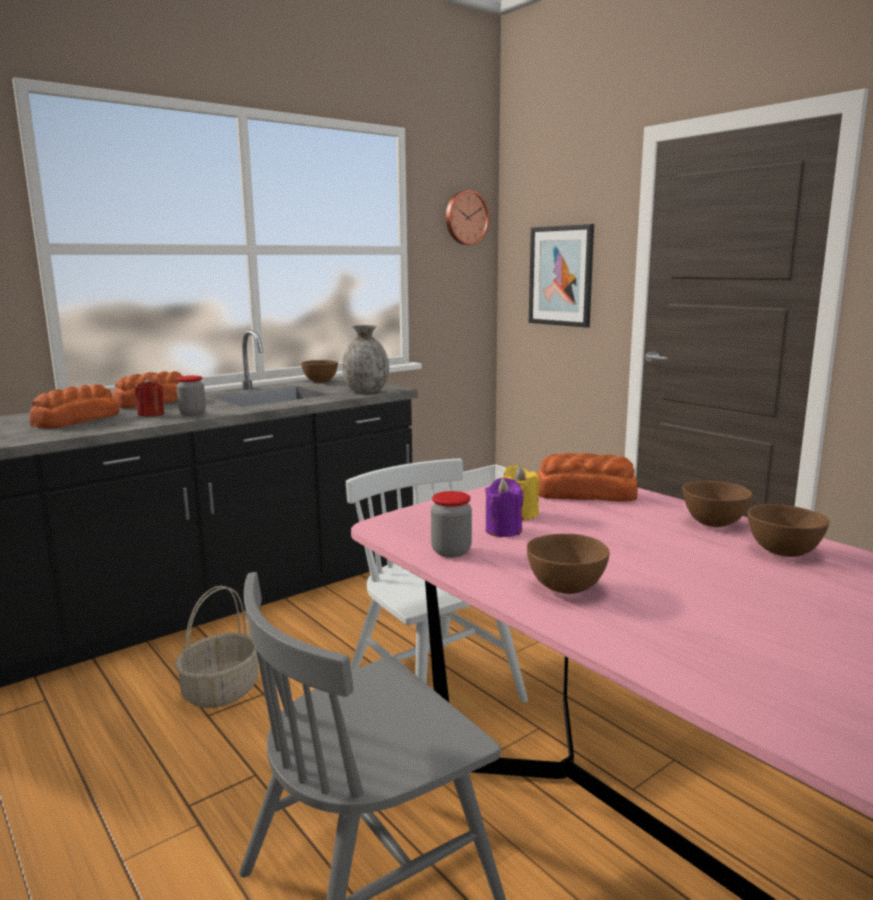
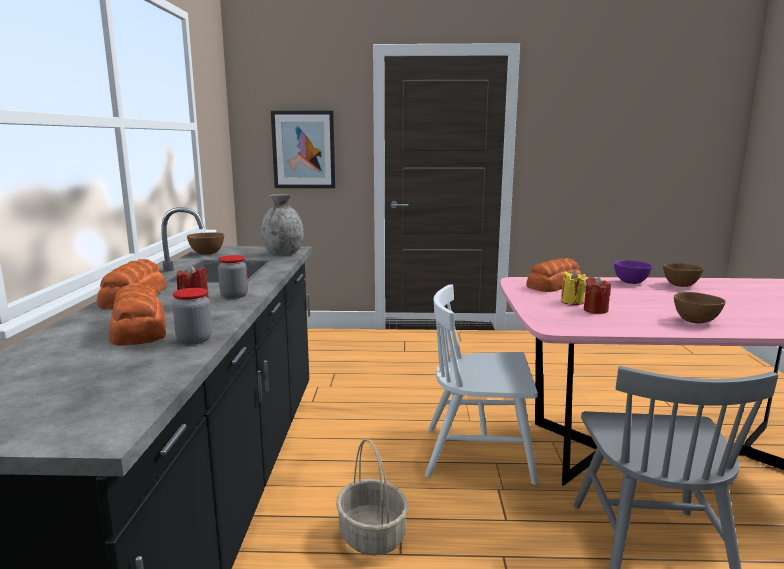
camera: 50 degrees left, 0 degrees up
(451, 551) = (618, 325): jar -> jar (194, 340)
(465, 217) = (217, 99): wall clock -> none
(503, 530) = (595, 310): purple candle -> red candle
(714, 523) = (630, 282): brown bowl -> purple bowl

